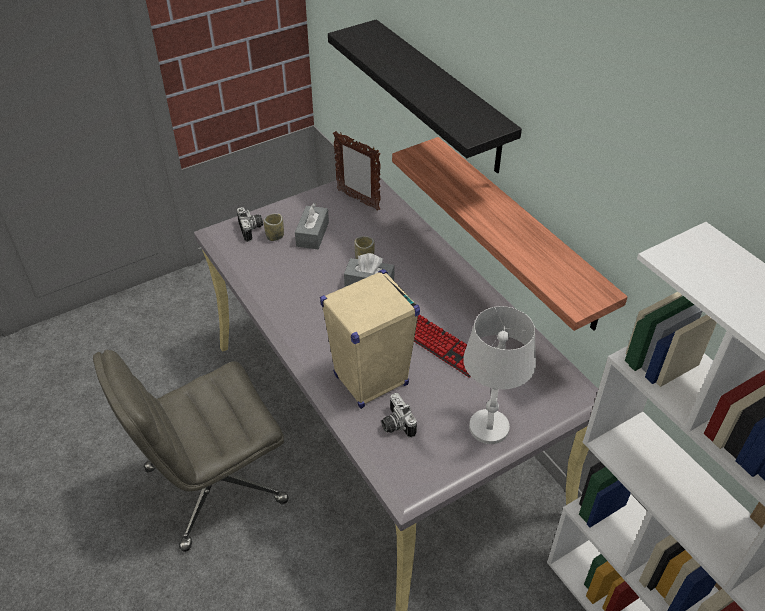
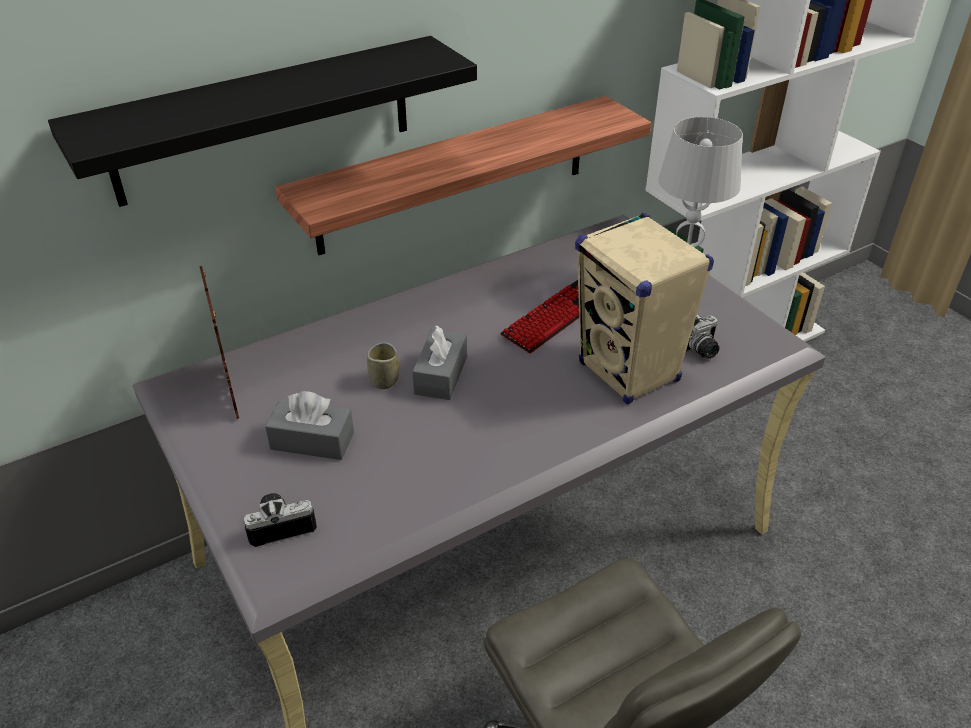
camera: 90 degrees left, 5 degrees down
(275, 236) = (307, 490): cup -> none
(358, 200) = (231, 389): picture frame -> picture frame turned 120 degrees clockwise

